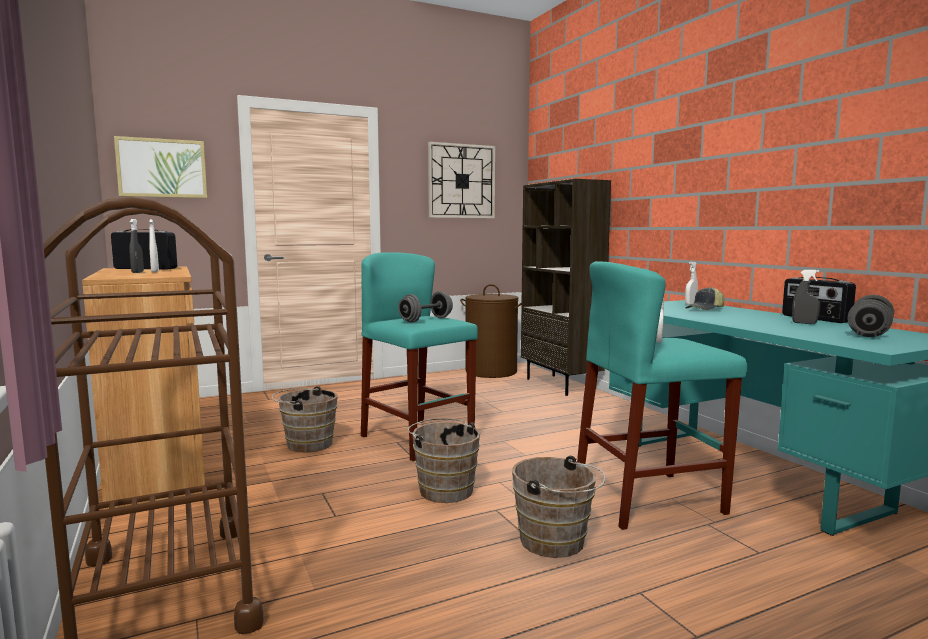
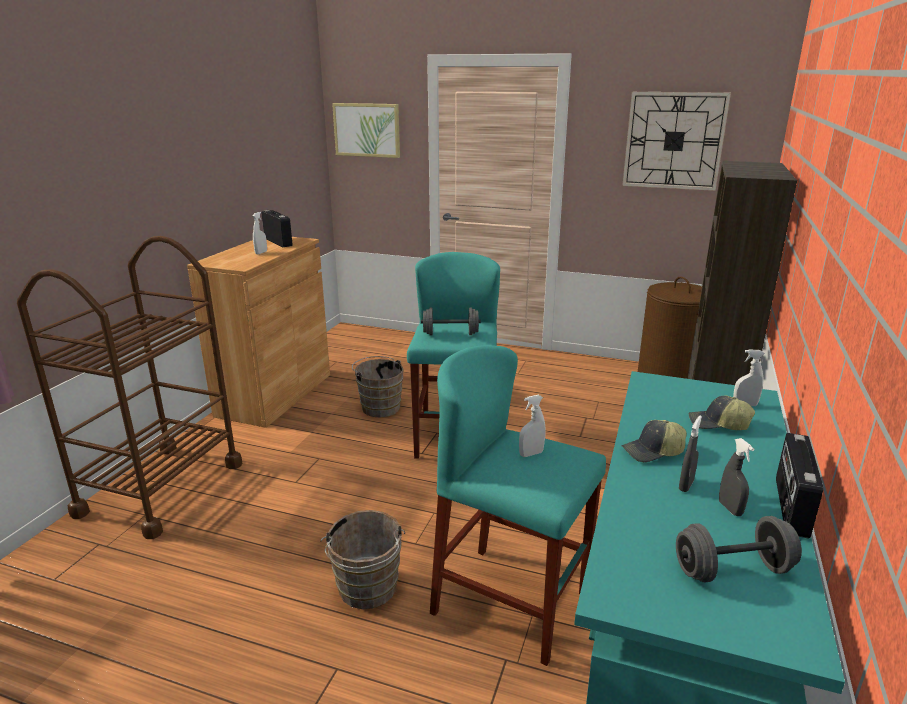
camera: 45 degrees right, 15 degrees up
(137, 272) = (248, 253): grey spray bottle -> grey spray bottle (686, 485)
(444, 489) = (387, 497): brown bucket -> none
(719, 319) = (653, 452): none -> cap

